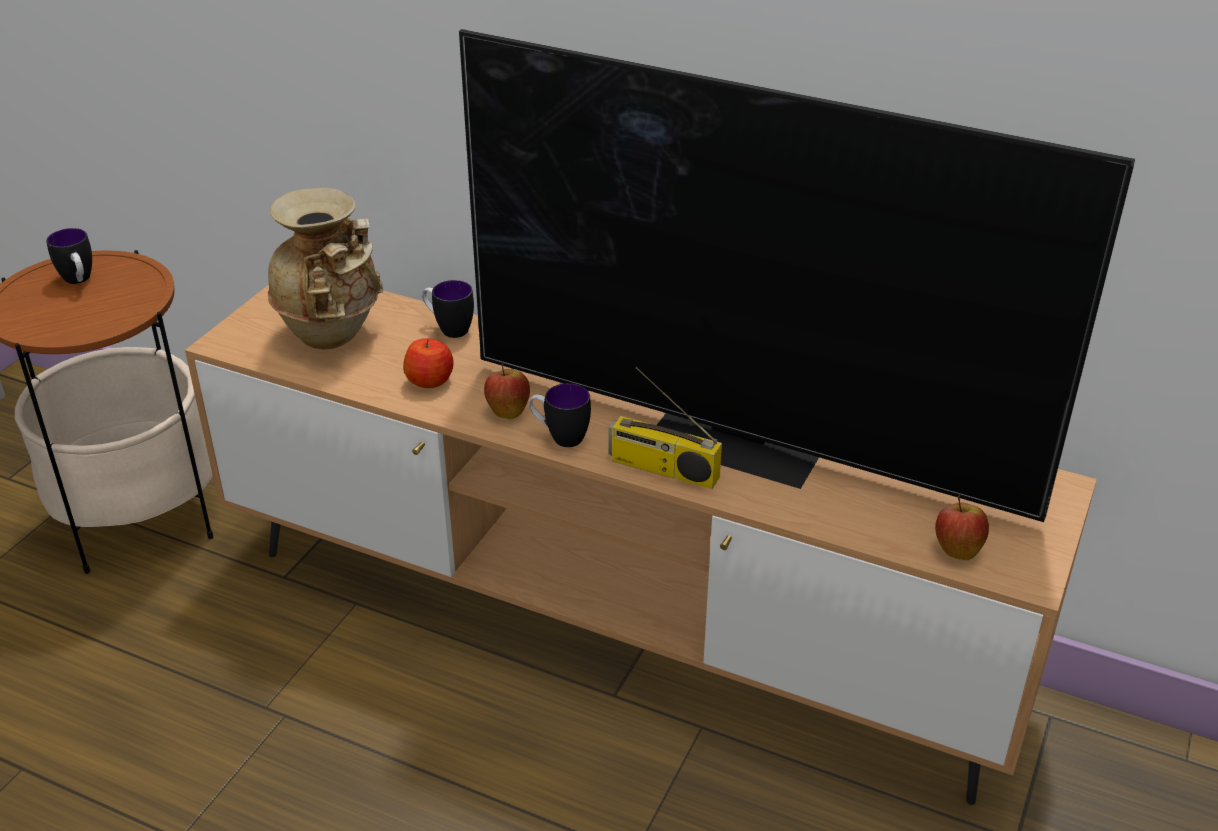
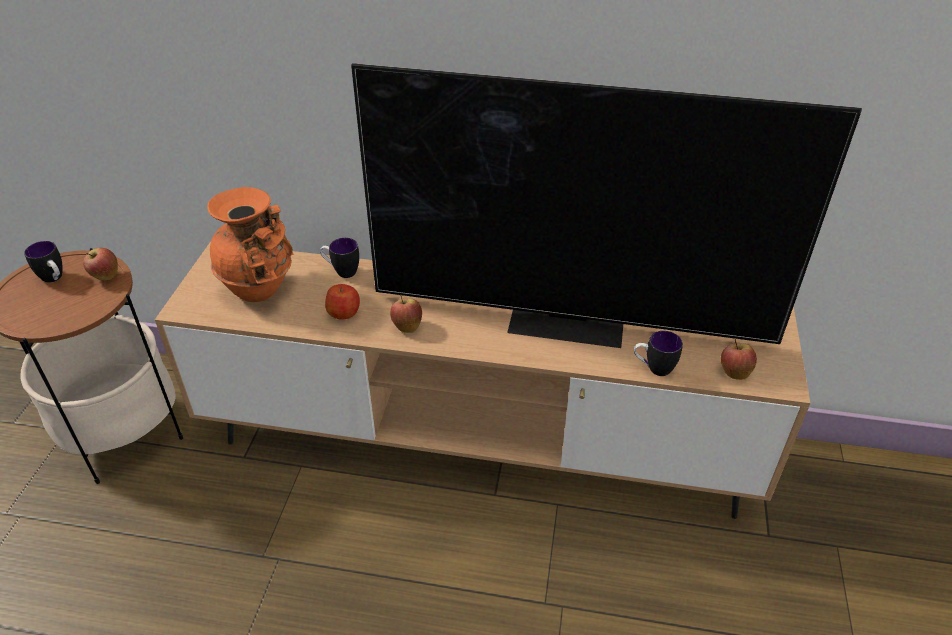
camera: 15 degrees left, 5 degrees up
(141, 287) = (105, 276): none -> apple
(334, 334) = (261, 289): beige vase -> orange vase
(560, 437) = (450, 339): mug -> mug (653, 368)
(662, 469) = (527, 351): radio -> none

